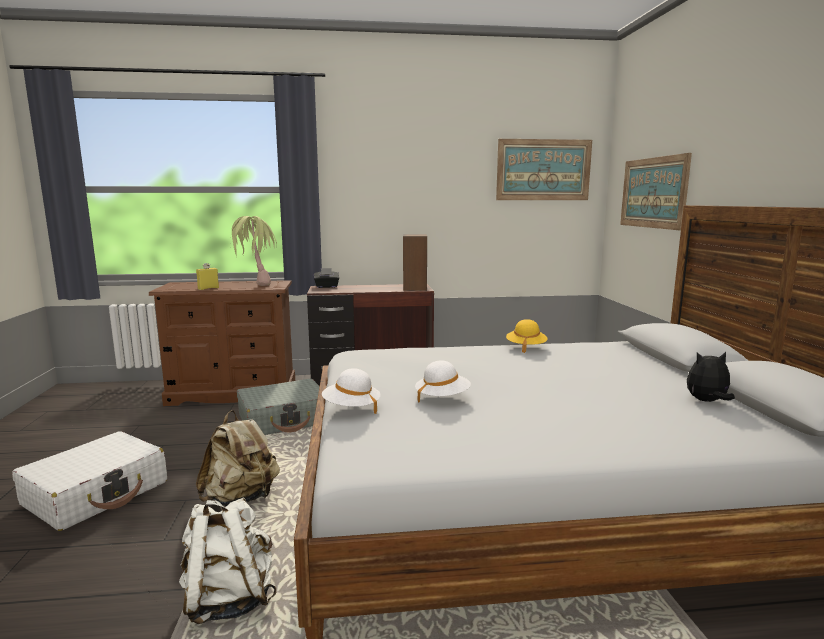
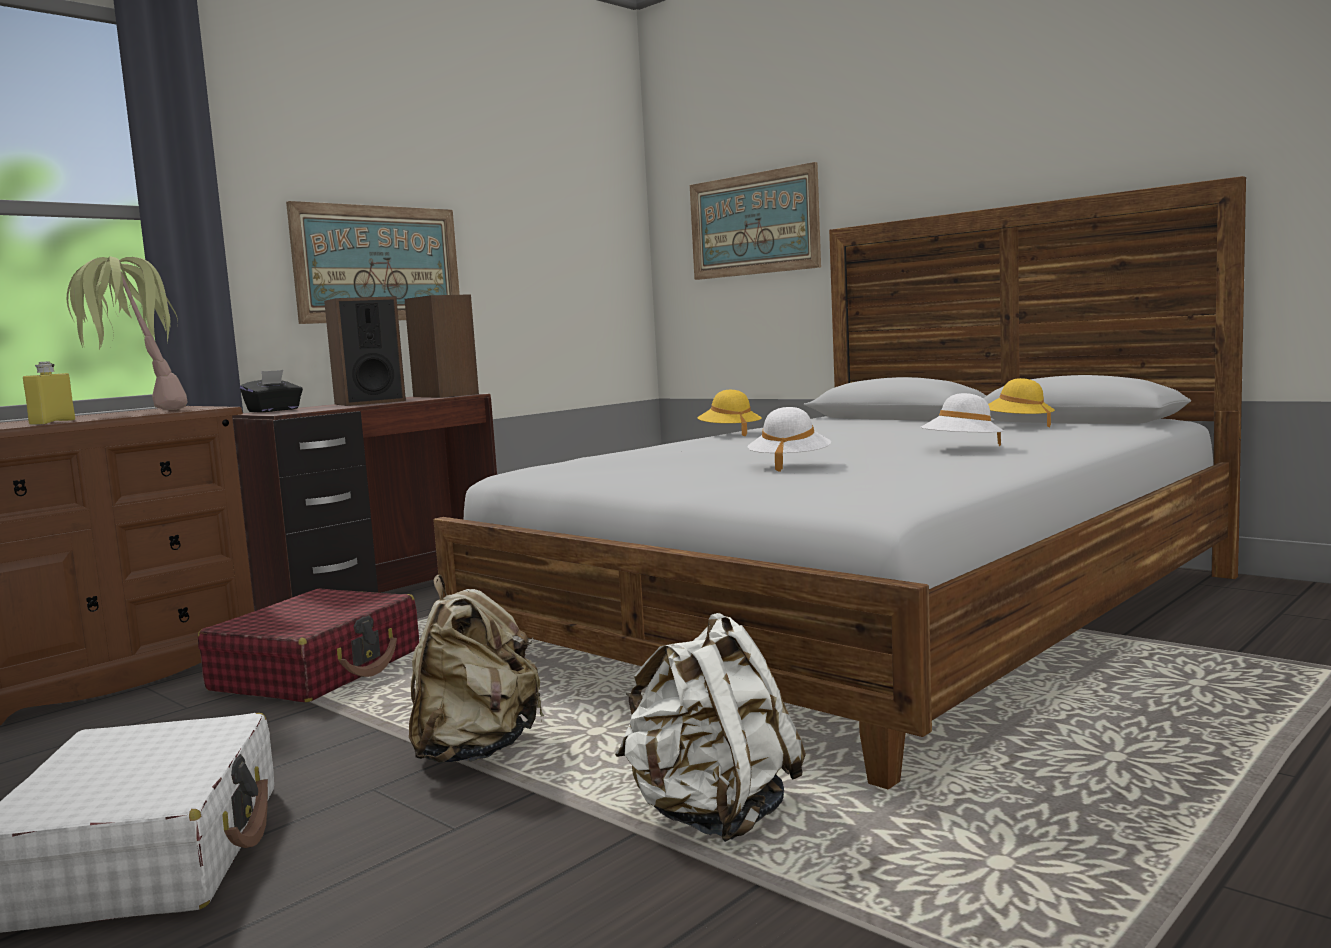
camera: 40 degrees left, 5 degrees down
(284, 420) = (318, 670): grey suitcase -> red suitcase
(351, 408) = (722, 486): white hat -> white hat (962, 449)
(371, 288) = (369, 402): none -> speaker
(543, 170) = (570, 197): picture -> picture (378, 264)
(707, 401) = (1018, 426): plush toy -> yellow hat

